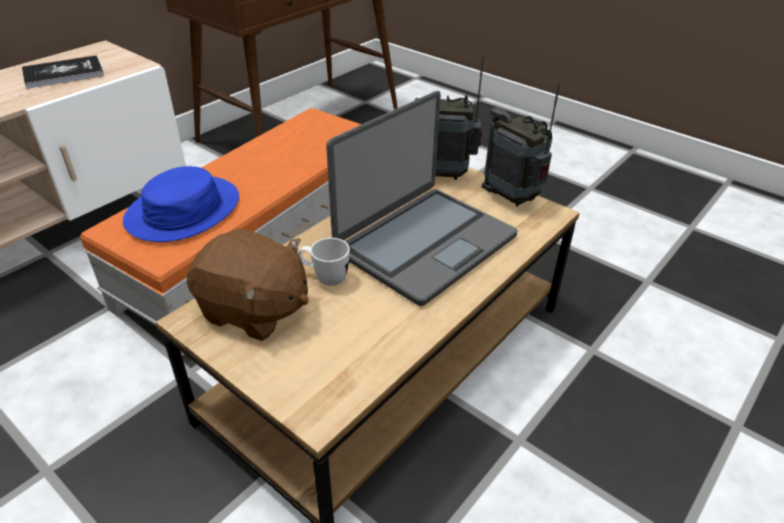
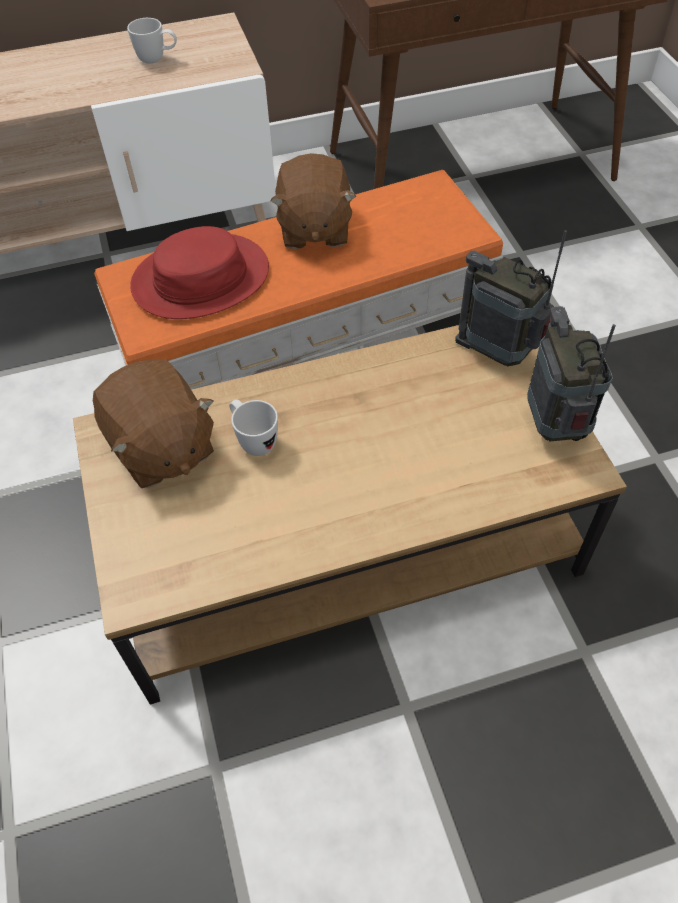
camera: 35 degrees right, 15 degrees up
(63, 73) = (157, 59): book -> white mug
(183, 210) = (200, 278): blue hat -> red hat
(249, 158) = (314, 229): none -> brown plush toy
(424, 243) = (392, 444): laptop -> none

